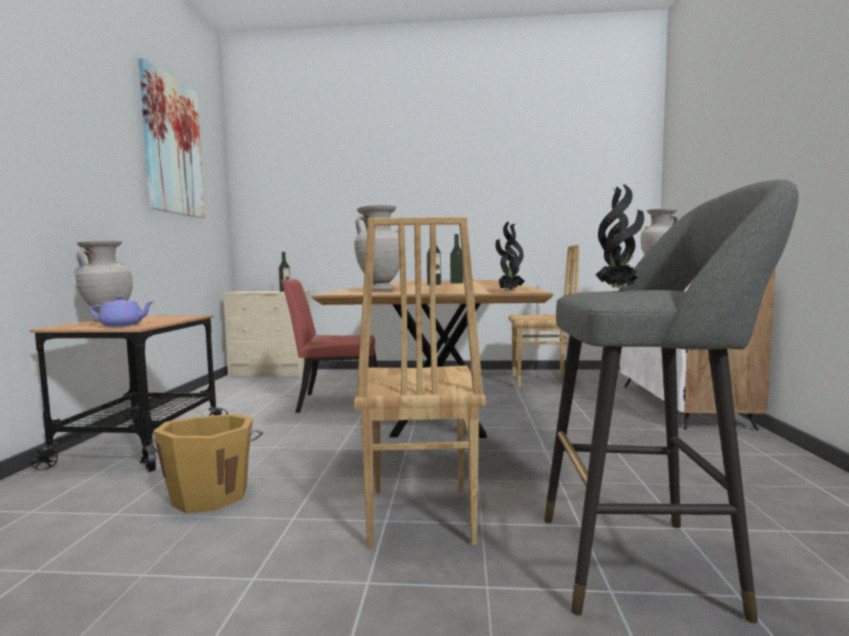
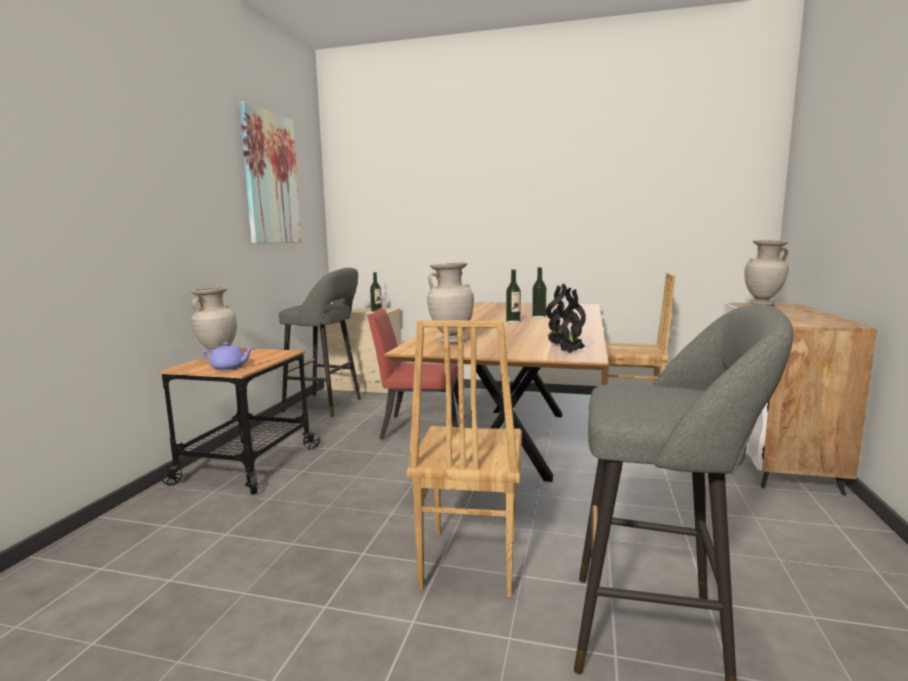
camera: 10 degrees right, 5 degrees up
(210, 494) = (299, 522): orange bucket -> none
(232, 389) = (327, 405): none -> grey stool
(619, 289) = (641, 393): potted plant -> potted plant (559, 345)

